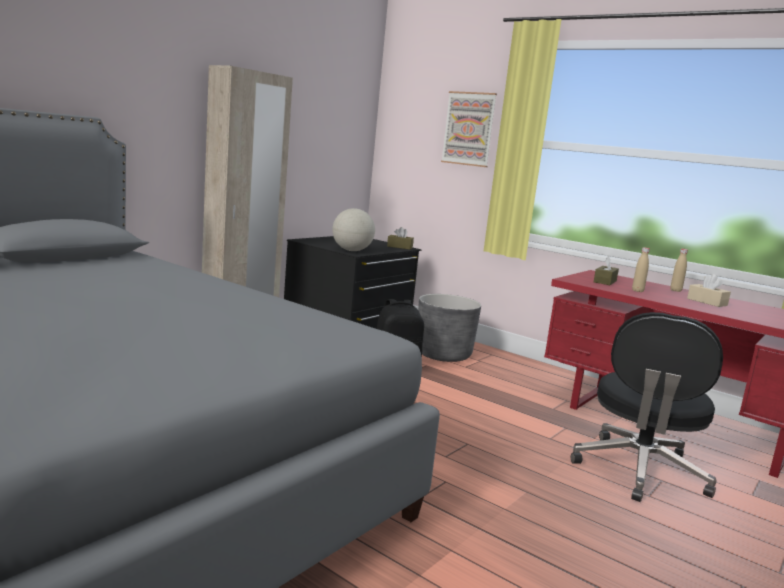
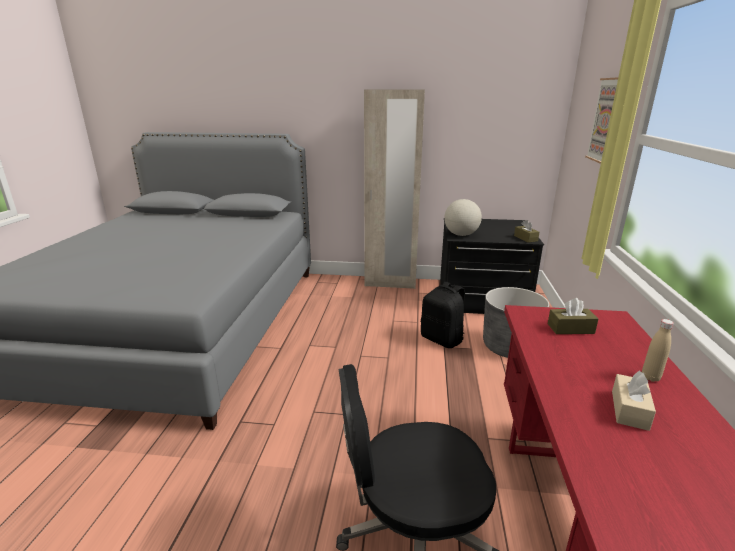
camera: 60 degrees right, 10 degrees up
(637, 291) = (567, 353): beige bottle -> none

